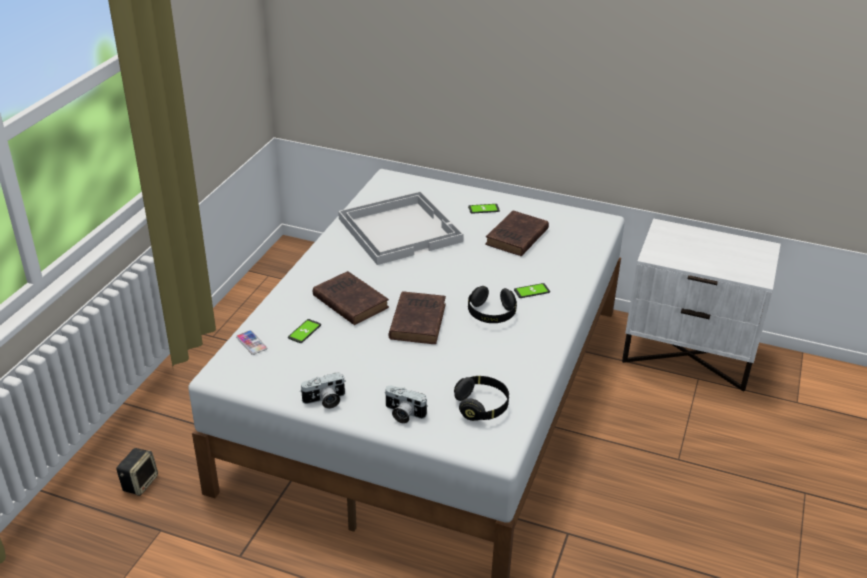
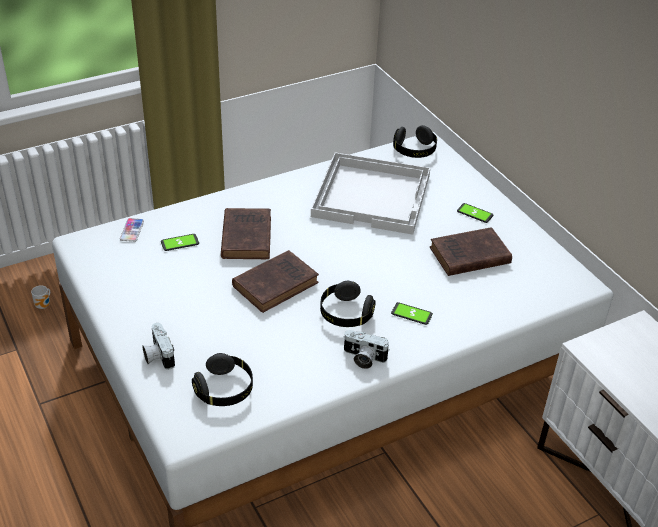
camera: 40 degrees right, 5 degrees up
(140, 482) = (44, 305): speaker -> mug
(325, 401) = (119, 308): camera -> camera (363, 358)
(387, 186) = (414, 150): none -> black headphones

